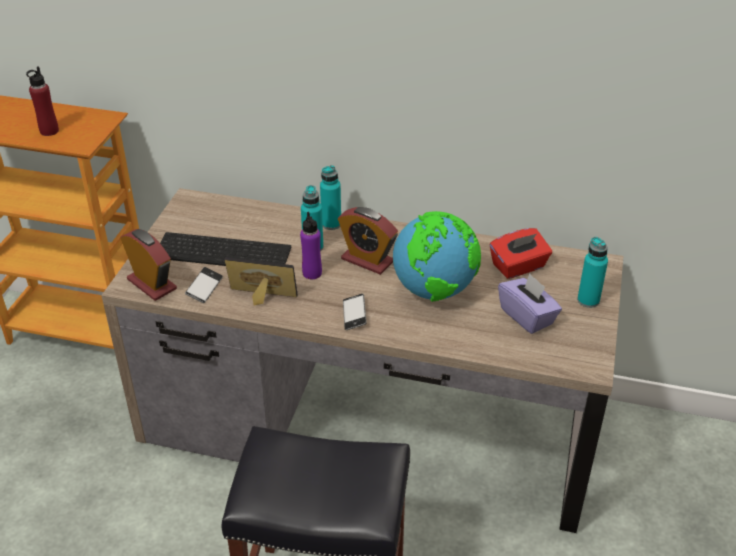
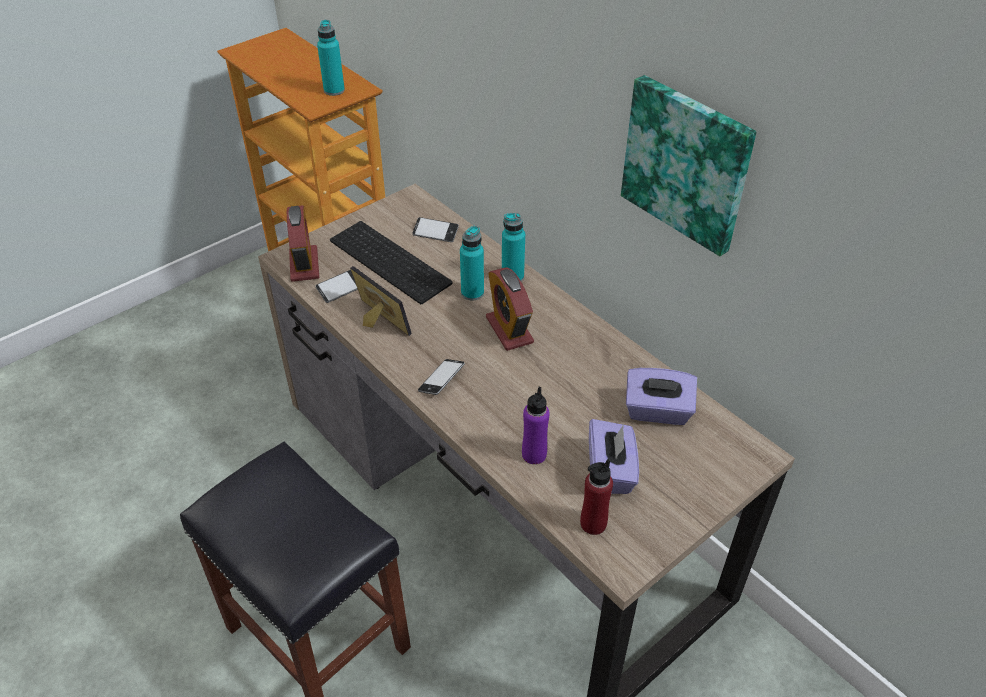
camera: 35 degrees right, 5 degrees up
(49, 131) = (303, 84): red bottle -> red bottle (593, 523)
(237, 217) = (435, 233): none -> phone
(312, 273) = (445, 318): purple bottle -> purple bottle (534, 454)
(434, 290) = (542, 394): globe -> none
(490, 67) = (687, 163): none -> picture
(518, 267) = (657, 411): red tissue box -> purple tissue box
(588, 300) = (697, 489): turquoise bottle -> turquoise bottle (334, 90)

